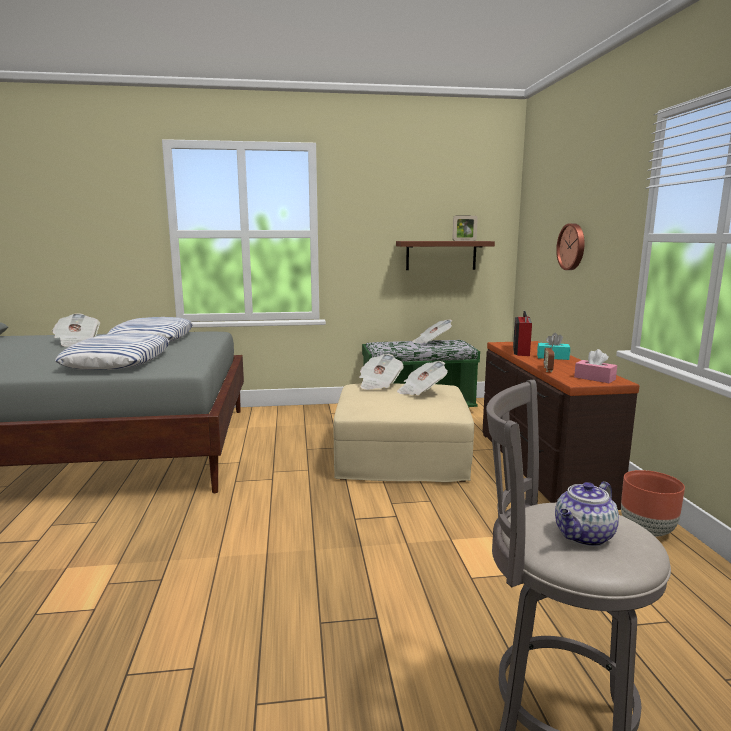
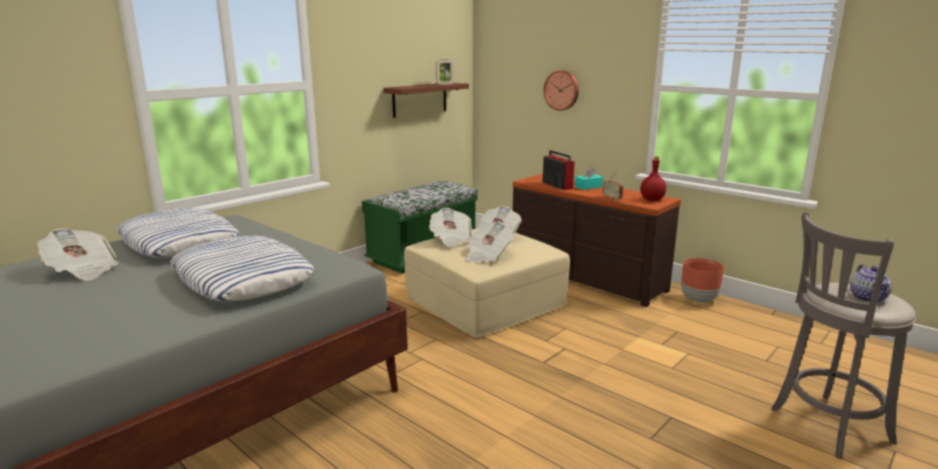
camera: 40 degrees left, 5 degrees up
(432, 342) = (429, 187): newspaper -> newspaper (487, 255)
(594, 378) = (652, 199): pink tissue box -> red bottle

